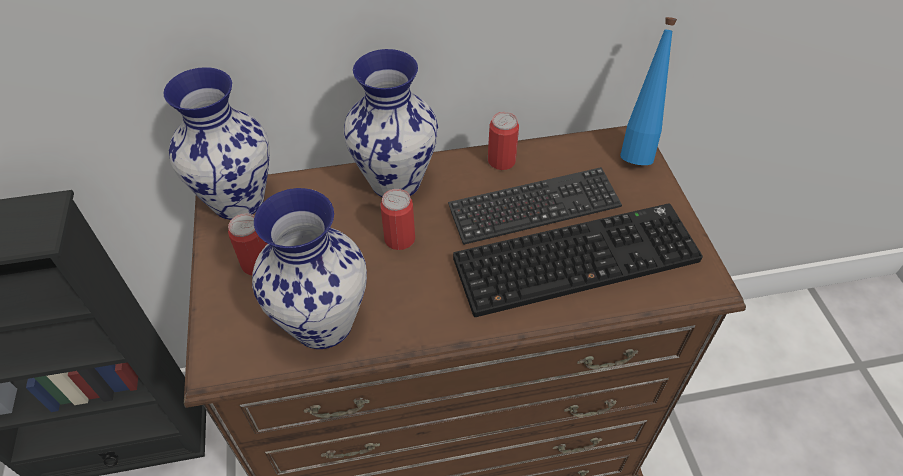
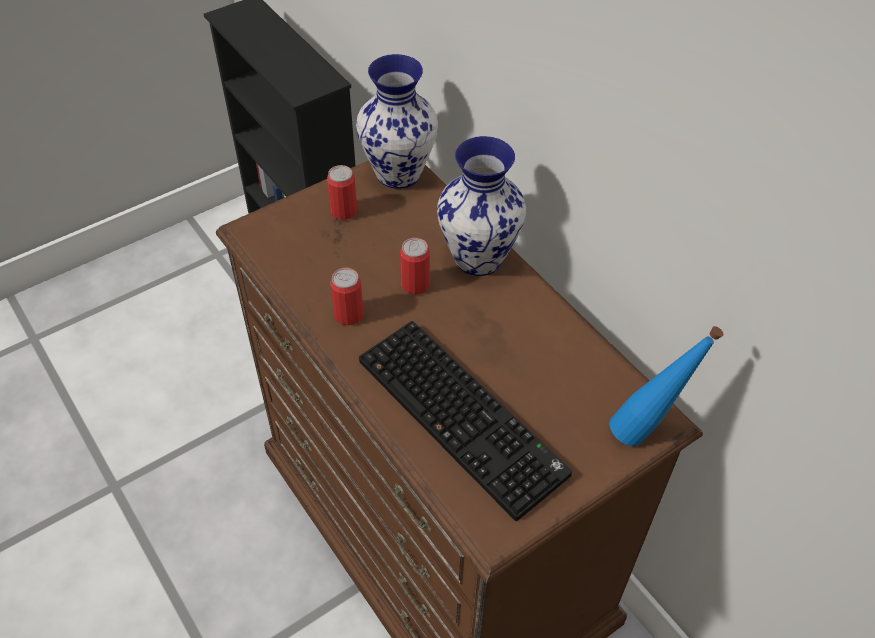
camera: 65 degrees right, 0 degrees up
(323, 325) = (306, 272): vase -> none
(501, 161) = (553, 323): can -> can (349, 315)
(534, 208) = (507, 366): keyboard -> none

